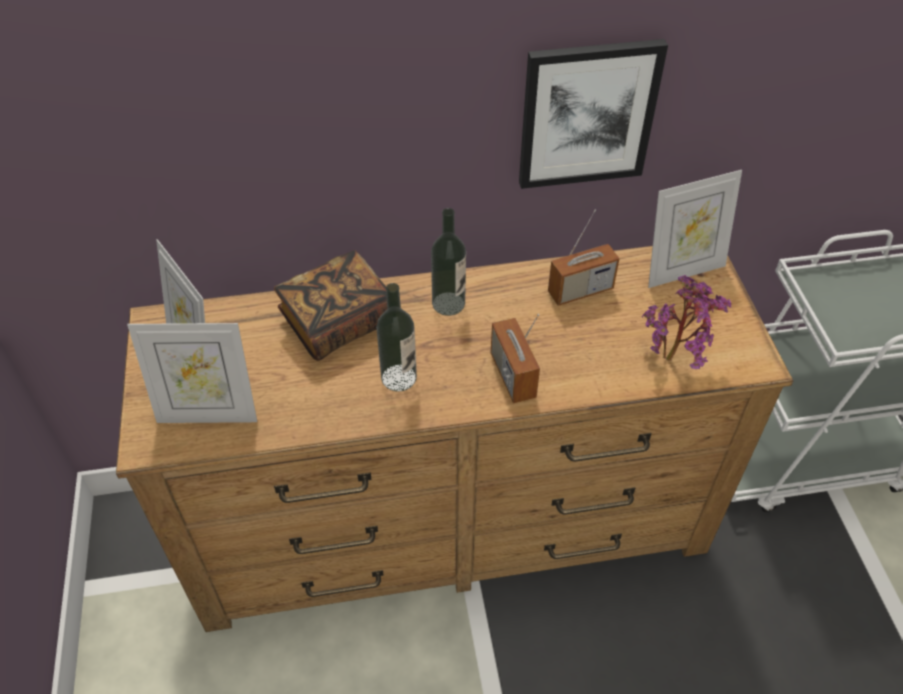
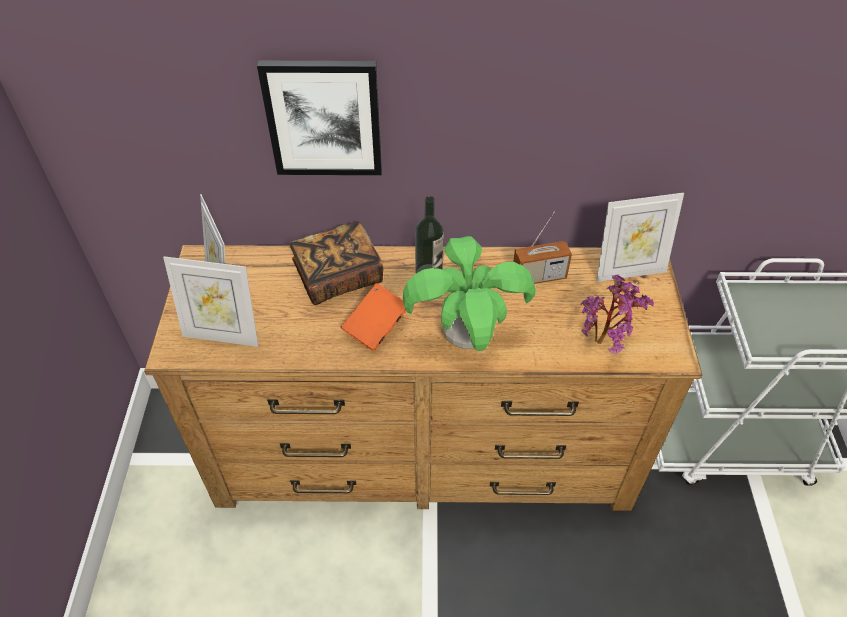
camera: 10 degrees right, 0 degrees up
(399, 377) = (375, 327): bottle -> orange book
(512, 376) = (467, 338): radio -> potted plant
(587, 114) = (555, 132): picture -> picture (324, 118)

